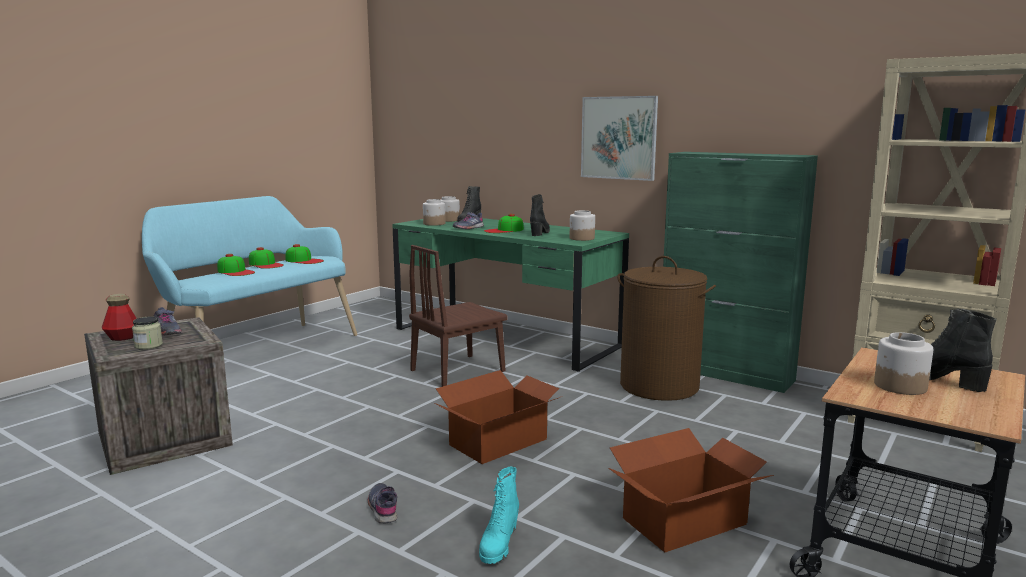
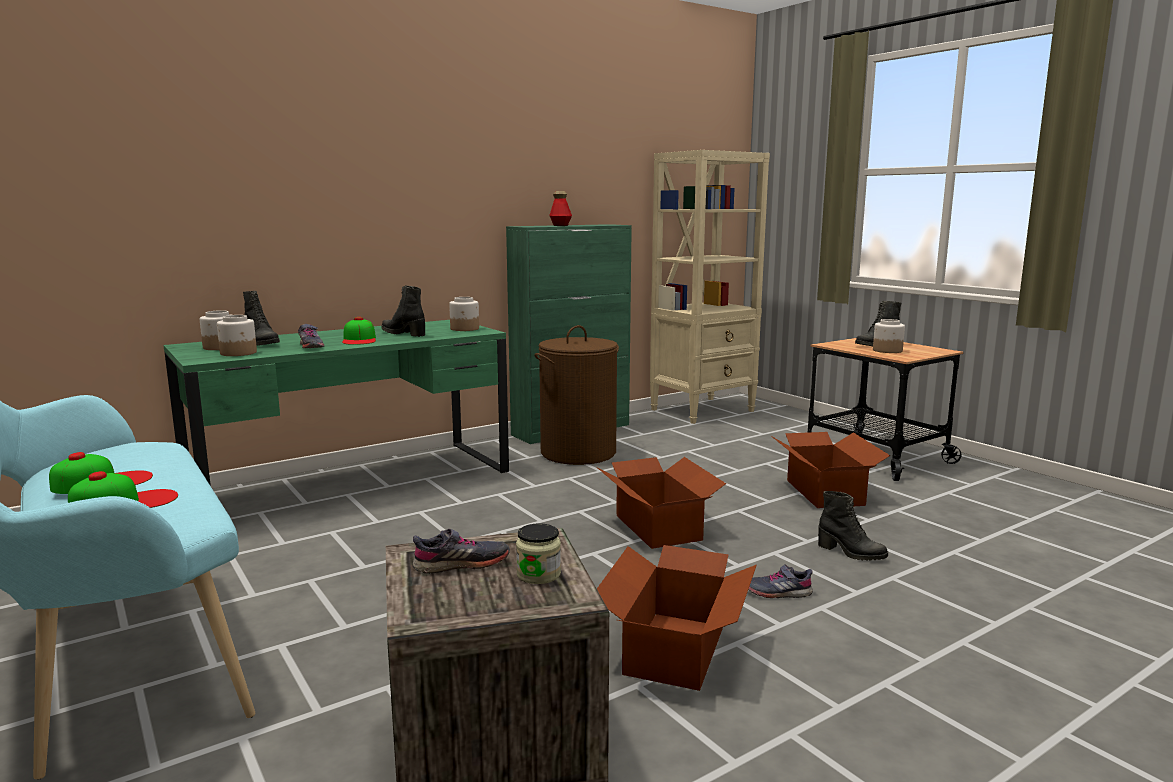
camera: 70 degrees left, 0 degrees up
(122, 338) = (466, 598): bottle -> bottle (560, 225)
(273, 474) = (673, 650): none -> cardboard box
(304, 260) = (129, 458): cap -> none
(458, 370) = (438, 520): brown chair -> none
(498, 545) = (851, 553): turquoise boot -> black boot
(618, 138) = (433, 214): picture -> none

